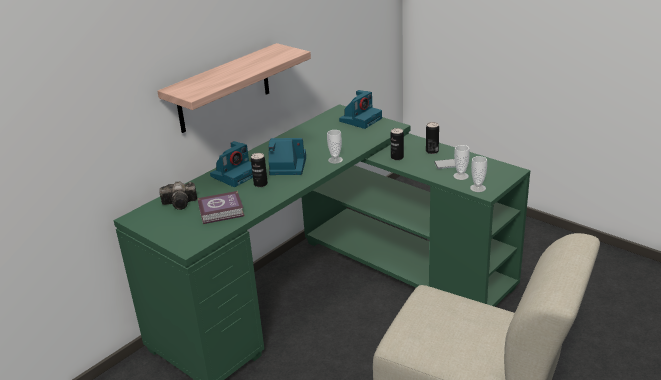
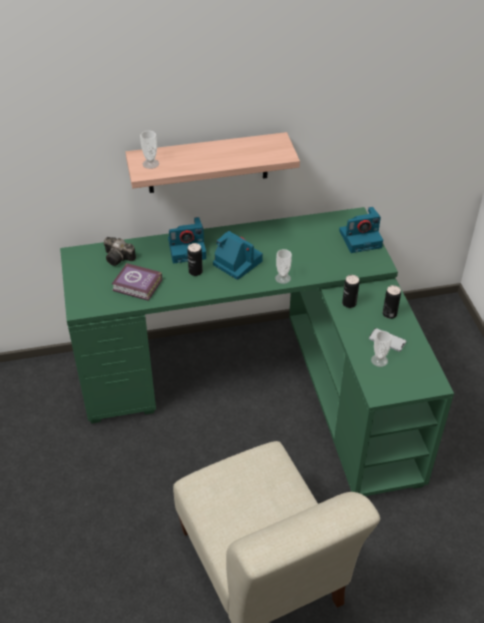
camera: 35 degrees right, 15 degrees up
(478, 188) = (377, 384): cup -> cup (150, 164)

